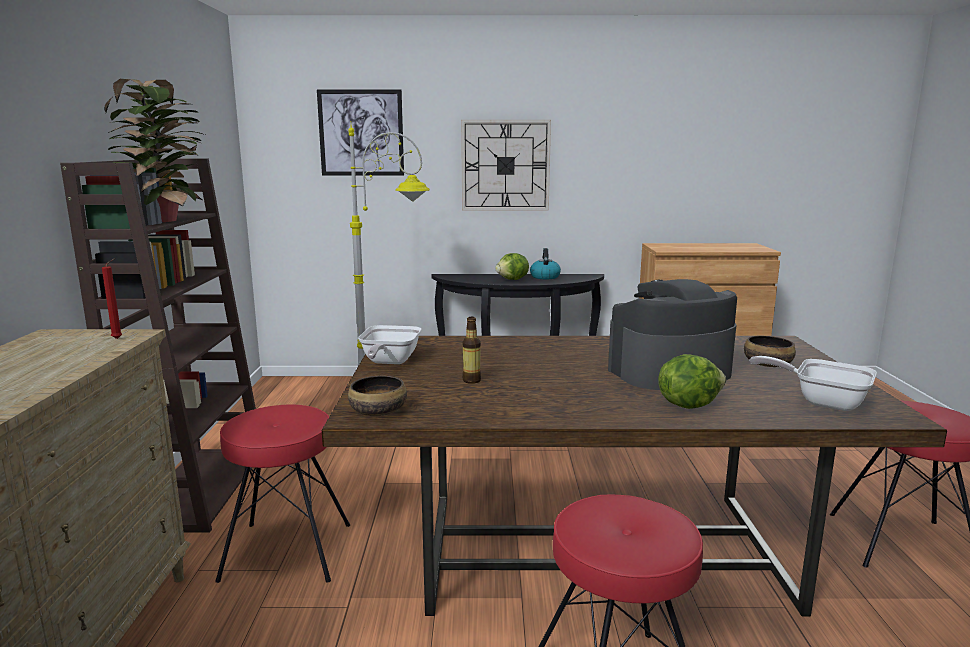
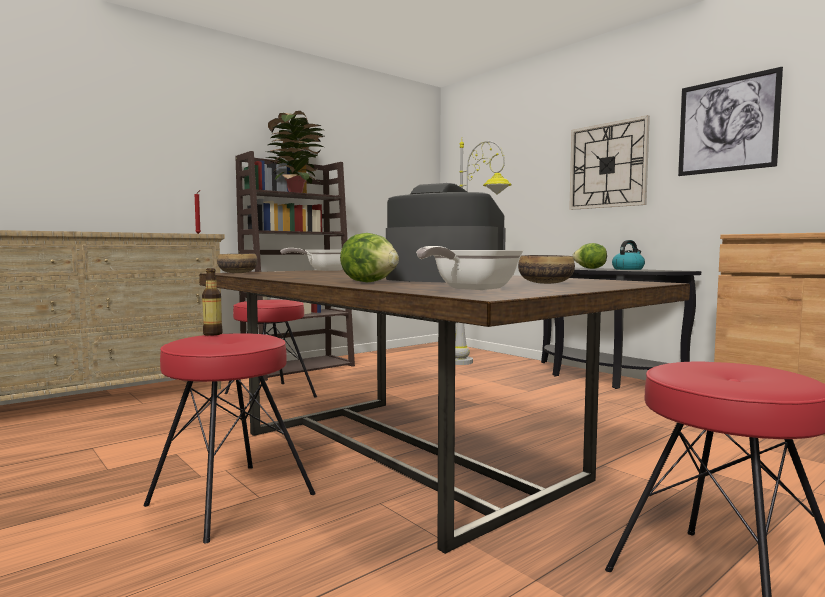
camera: 50 degrees right, 10 degrees down
(361, 133) = (505, 153): picture -> picture (727, 125)
(471, 380) = (321, 273): bottle -> bottle (212, 334)
(822, 401) = (470, 289): frying pan -> frying pan turned 135 degrees counterclockwise

